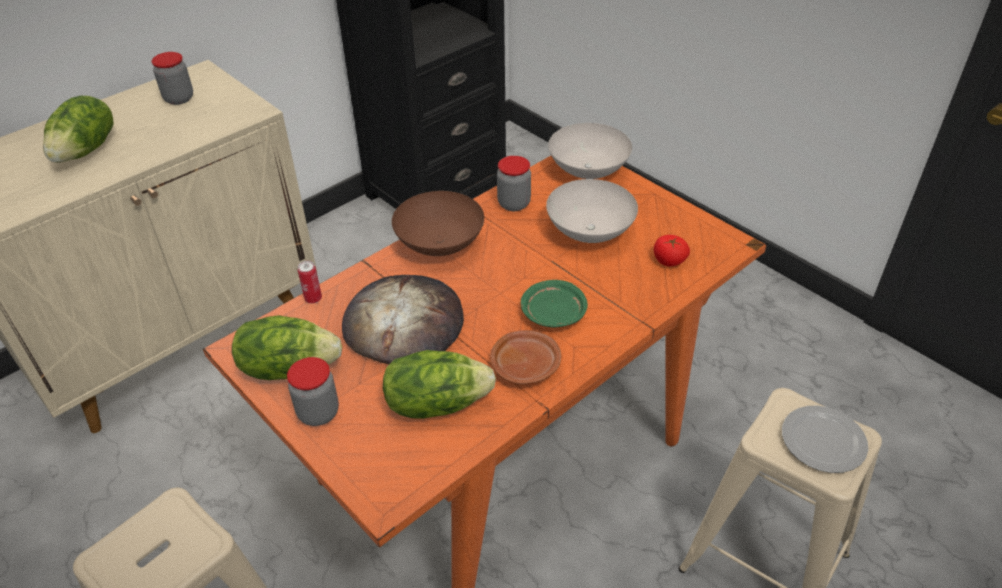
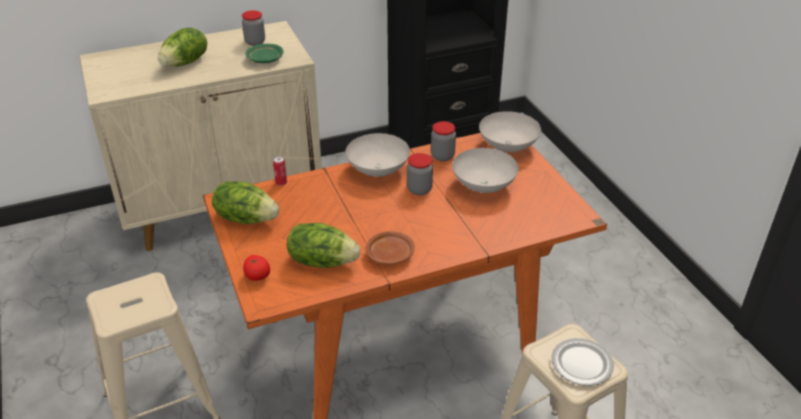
camera: 20 degrees right, 5 degrees down
(318, 413) = (250, 247): jar -> jar (419, 189)
(404, 324) = (328, 211): bread -> none
(438, 245) = (377, 170): brown bowl -> white bowl
(553, 313) = (427, 229): green plate -> green plate (265, 59)
(669, 261) = (527, 217): tomato -> tomato (257, 276)

